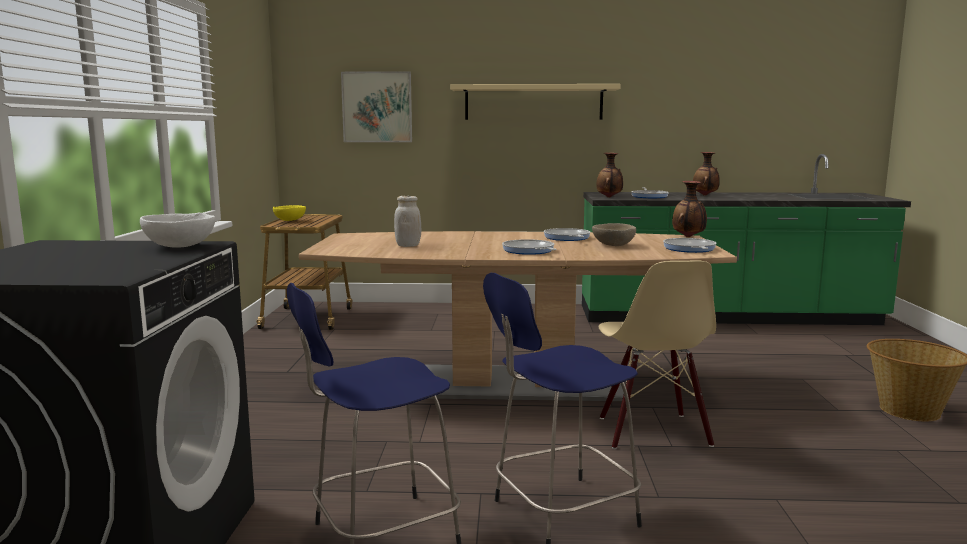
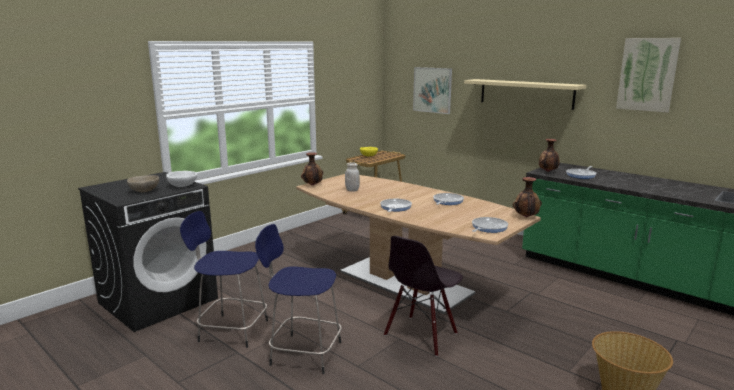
camera: 40 degrees right, 5 degrees up
(613, 245) = (453, 213): beige bowl -> beige bowl (144, 191)
(652, 432) = (421, 335): beige chair -> black chair
(687, 69) = (647, 74): none -> picture
(705, 195) = (634, 181): vase -> vase (312, 185)

